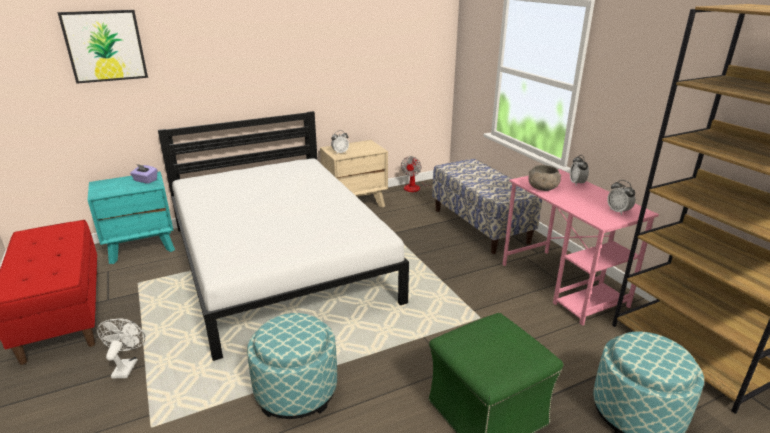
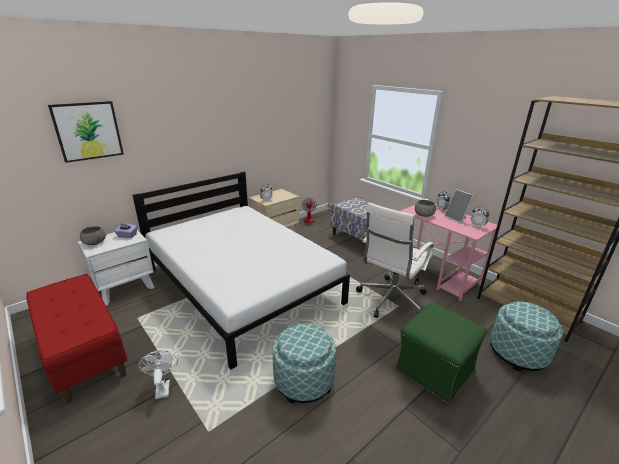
camera: 15 degrees left, 0 degrees up
(105, 185) = (94, 243): none -> grey bowl
(142, 247) = (125, 288): turquoise nightstand -> white nightstand
(473, 308) = (390, 300): none -> white office chair
(592, 198) = (457, 218): none -> picture frame

